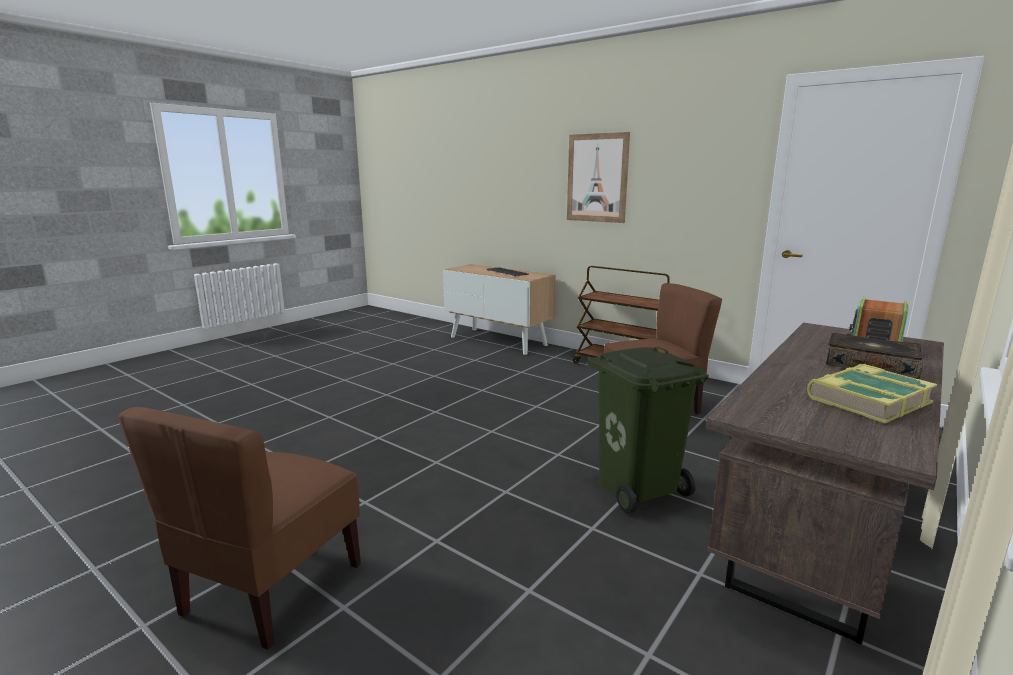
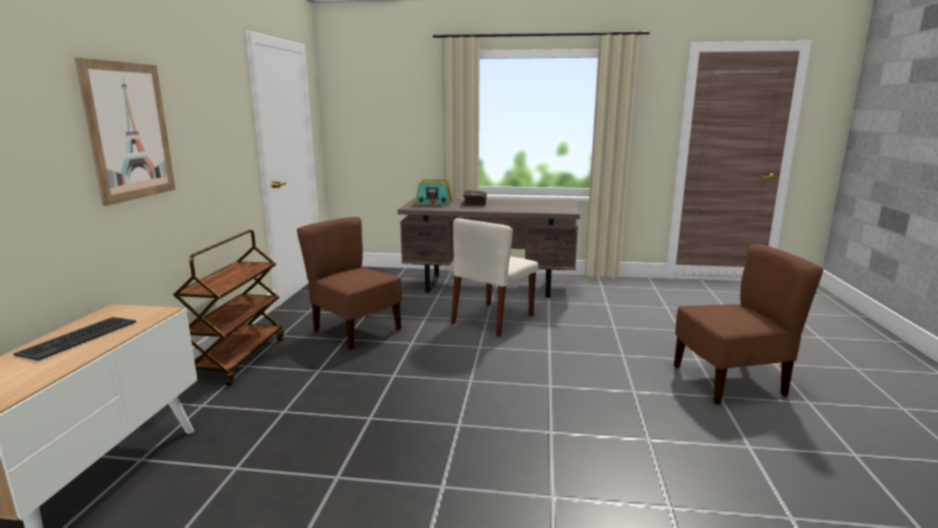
camera: 120 degrees left, 0 degrees up
(638, 488) = (492, 319): green trash can -> beige chair
(867, 400) = (522, 204): book -> none

